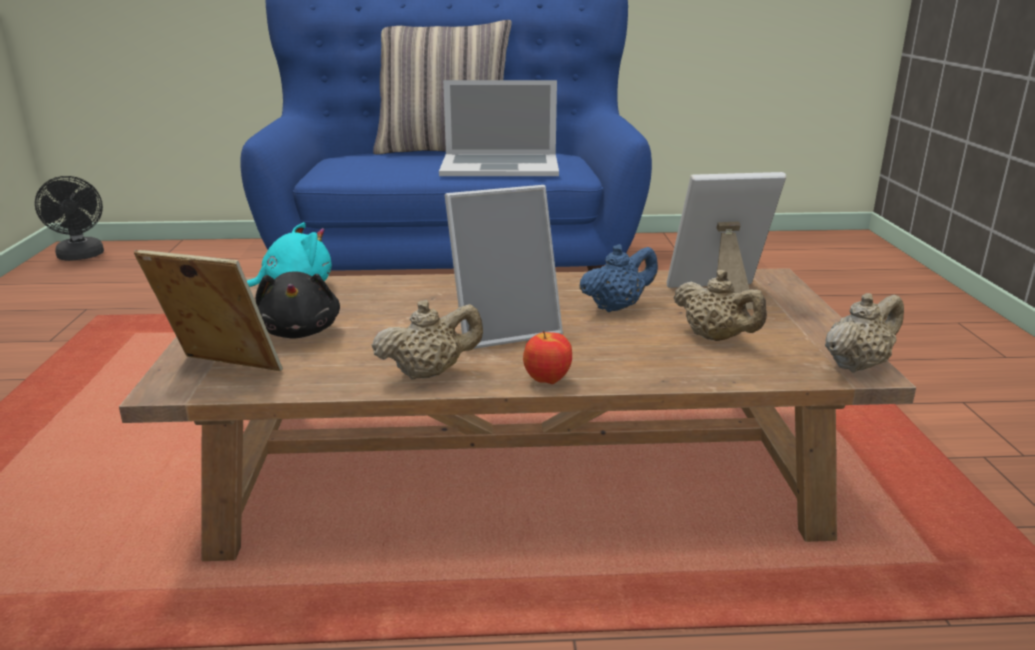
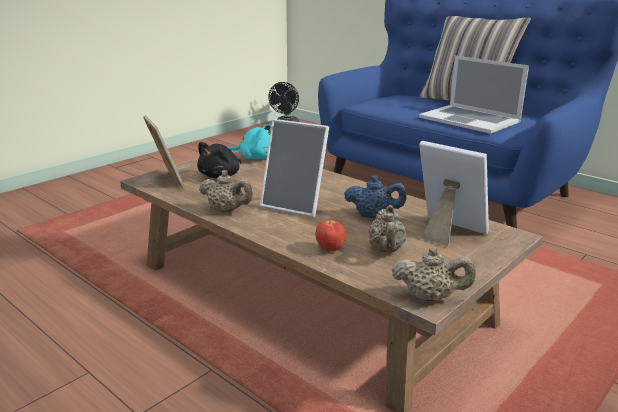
camera: 45 degrees right, 0 degrees up
(547, 381) = (261, 233): apple -> apple (329, 249)

